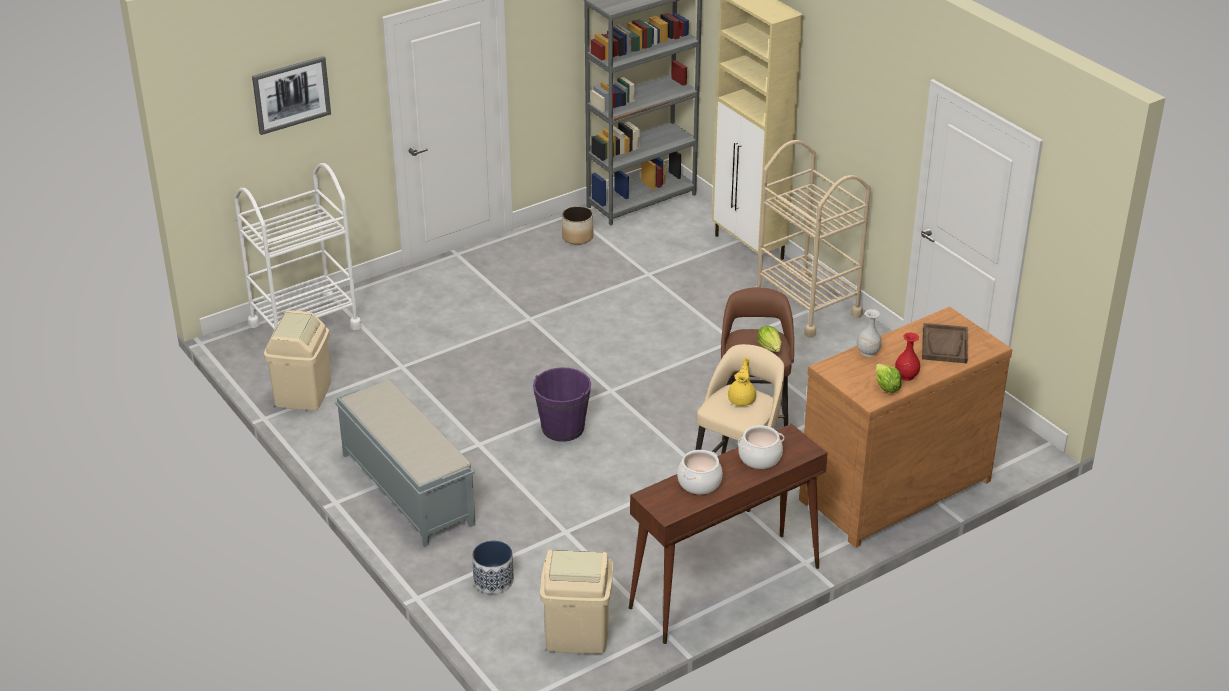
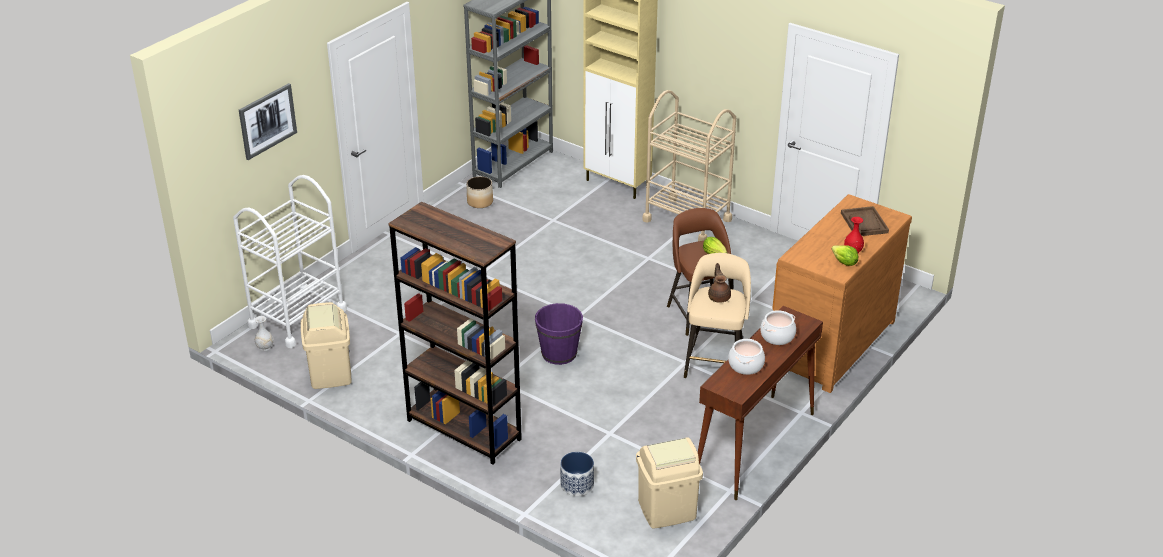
camera: 20 degrees left, 0 degrees up
(407, 488) = (463, 429): grey bench -> brown bookcase
(742, 399) = (719, 297): yellow teapot -> brown teapot
(868, 352) = (814, 240): white vase -> white vase (265, 347)

